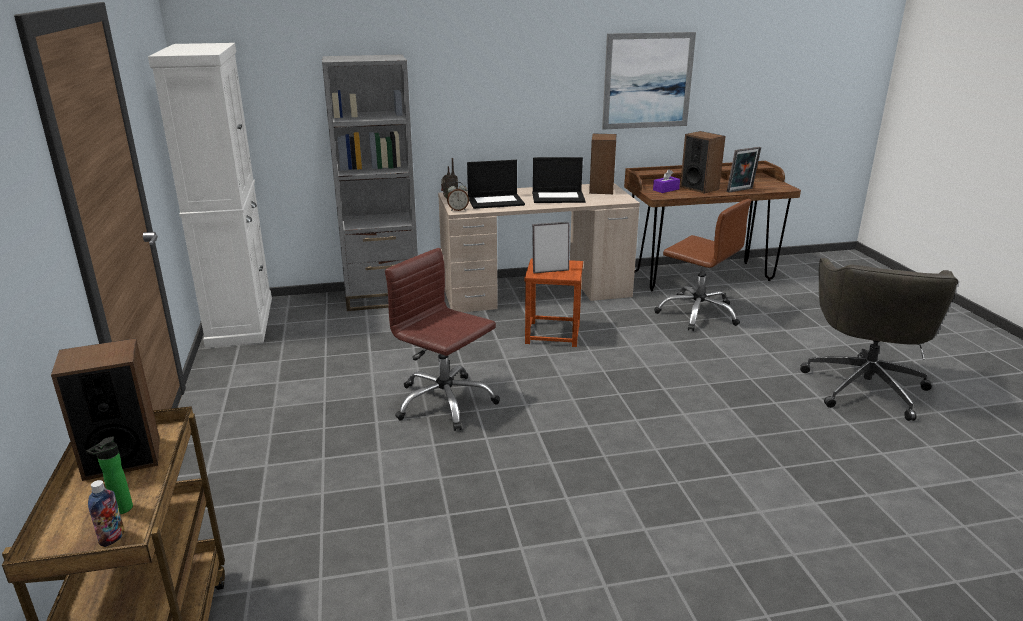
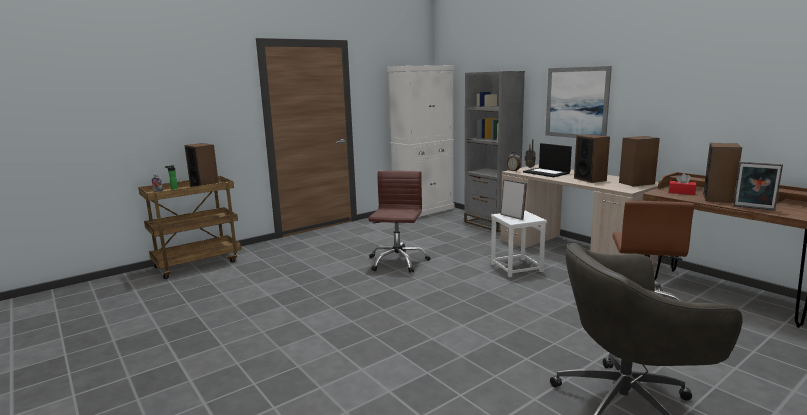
camera: 65 degrees right, 10 degrees down
(552, 334) = (516, 267): brown stool -> white stool
(558, 197) = (590, 179): laptop -> speaker
(647, 81) = (706, 94): picture -> picture (576, 103)
(666, 189) = (681, 192): purple tissue box -> red tissue box

